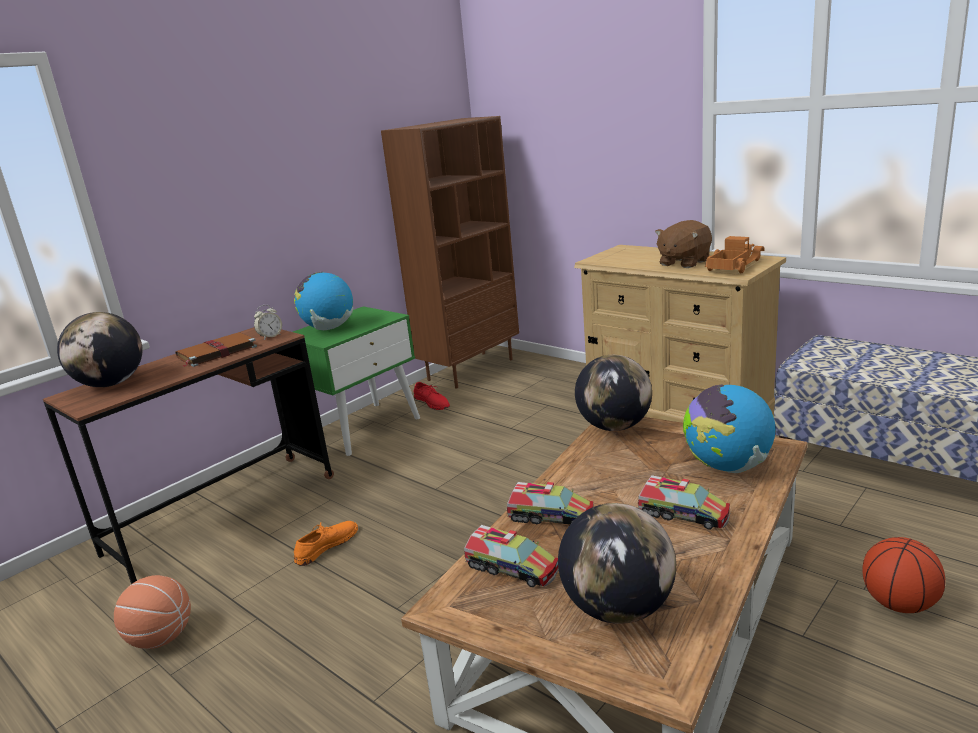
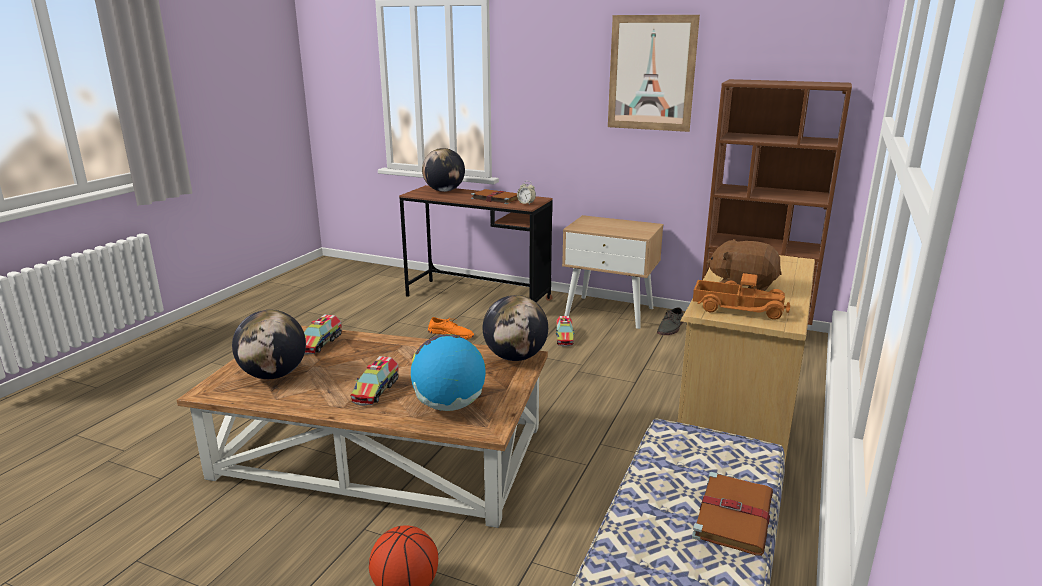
camera: 70 degrees right, 0 degrees up
(161, 638) = (364, 314): basketball -> none
(307, 137) = (651, 73): none -> picture
(329, 328) = (604, 223): globe -> none
(364, 427) = (610, 312): green nightstand -> beige nightstand
(432, 402) = (671, 328): red shoe -> grey shoe
(551, 517) = (376, 347): toy truck -> toy truck (564, 337)
(916, 357) = (733, 514): none -> brown book

